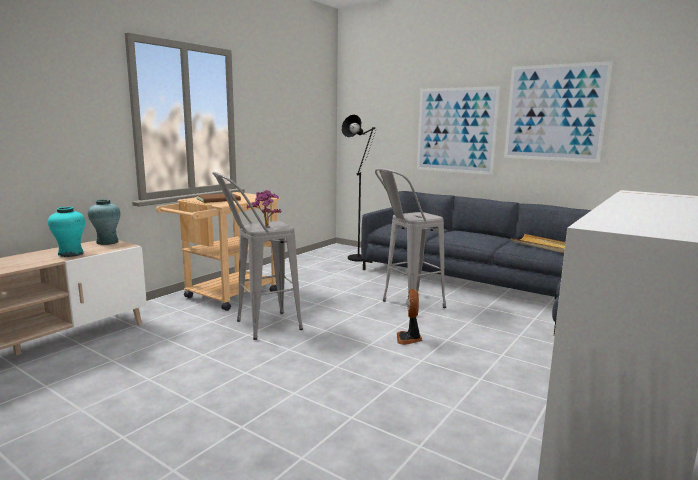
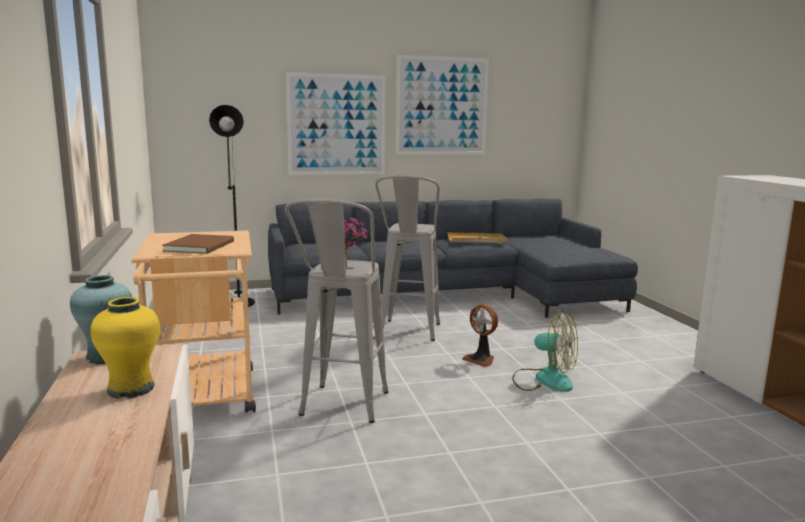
camera: 50 degrees left, 0 degrees up
(71, 254) = (131, 389): turquoise vase -> yellow vase
(416, 370) = (544, 379): none -> fan

